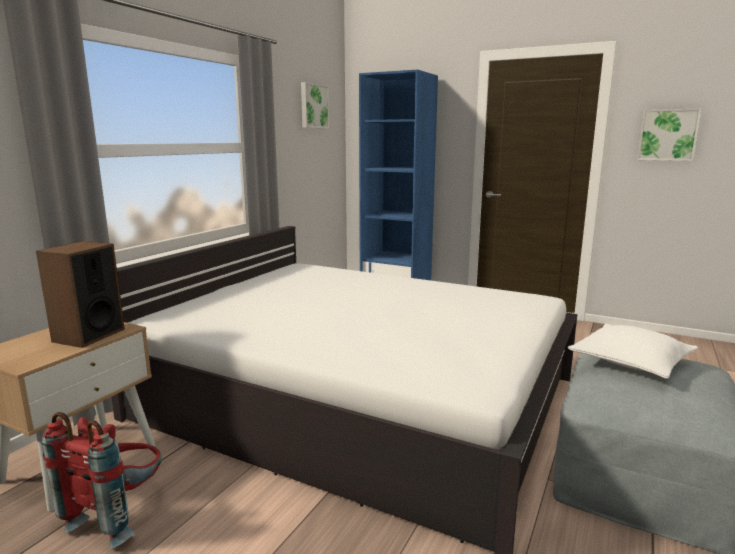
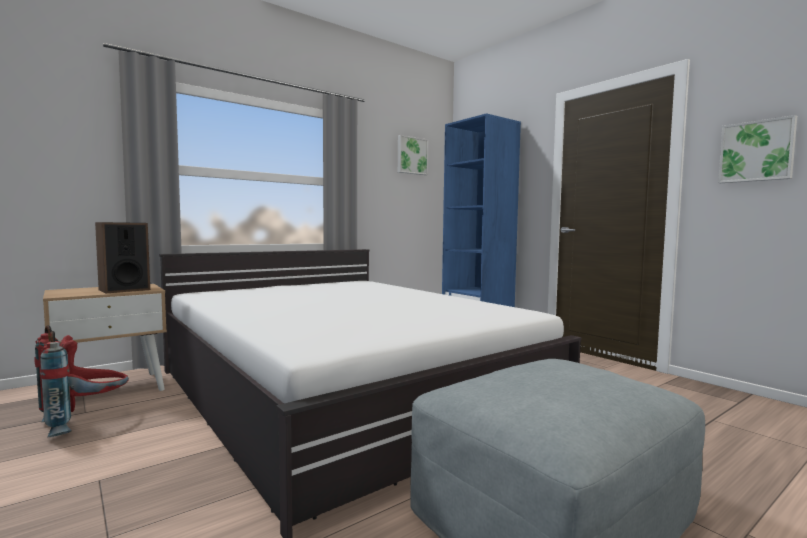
camera: 25 degrees right, 10 degrees down
(630, 361) = (549, 368): white pillow -> none

